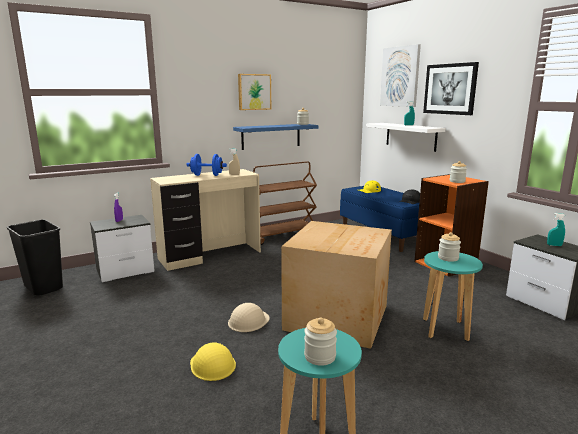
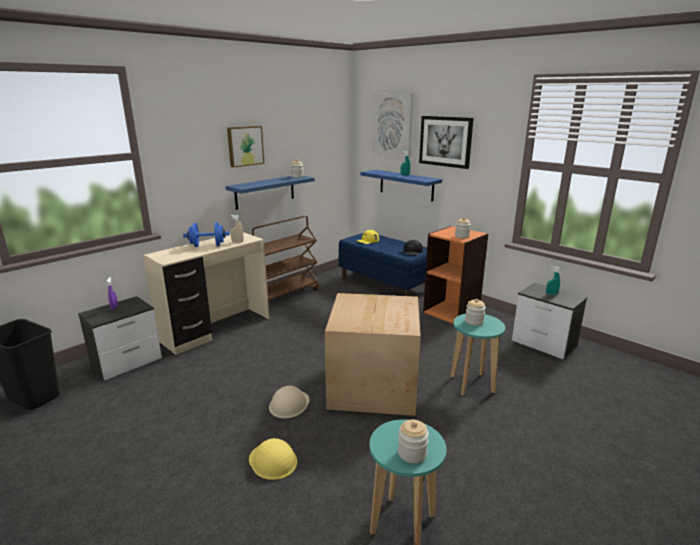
camera: 15 degrees left, 5 degrees up
(410, 136) = (406, 185): white shelf -> blue shelf

